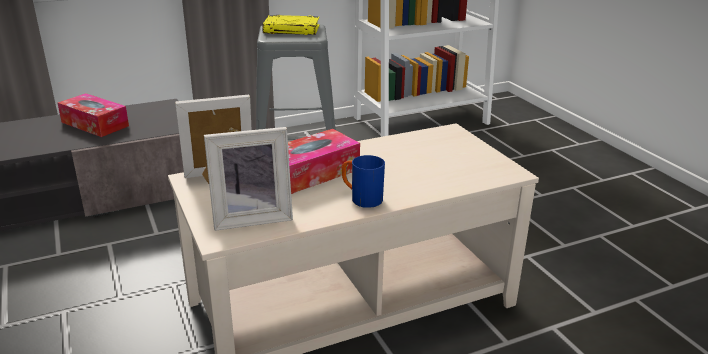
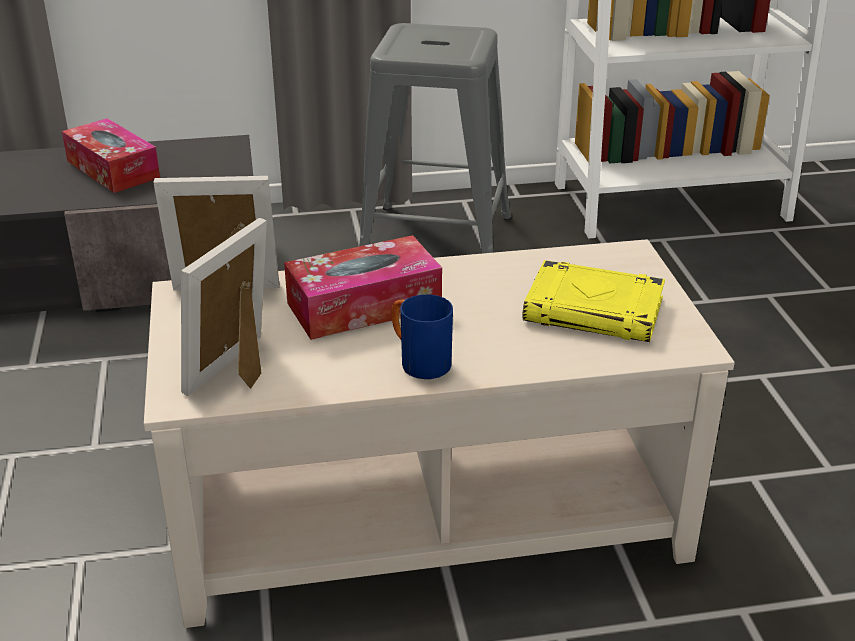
camera: 15 degrees right, 5 degrees up
(252, 217) = (240, 371): picture frame -> picture frame turned 120 degrees clockwise
(292, 29) = (437, 37): yellow book -> yellow book (595, 311)

